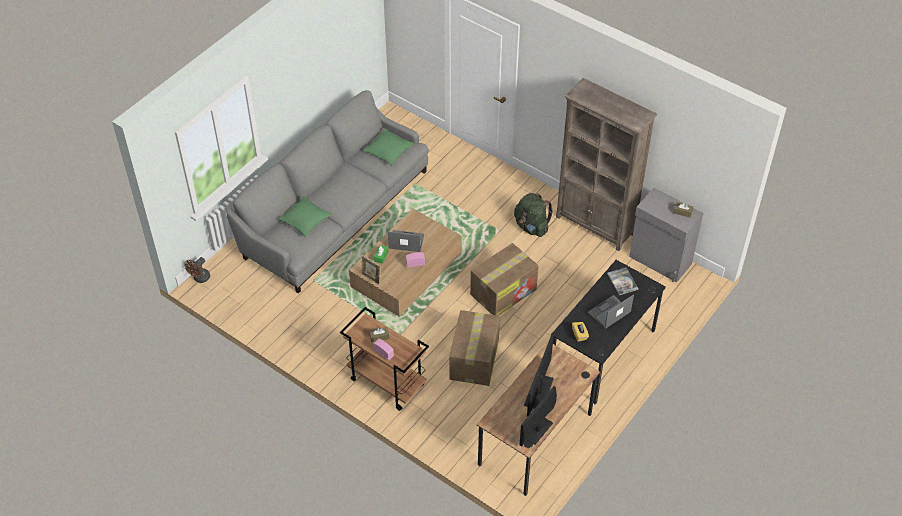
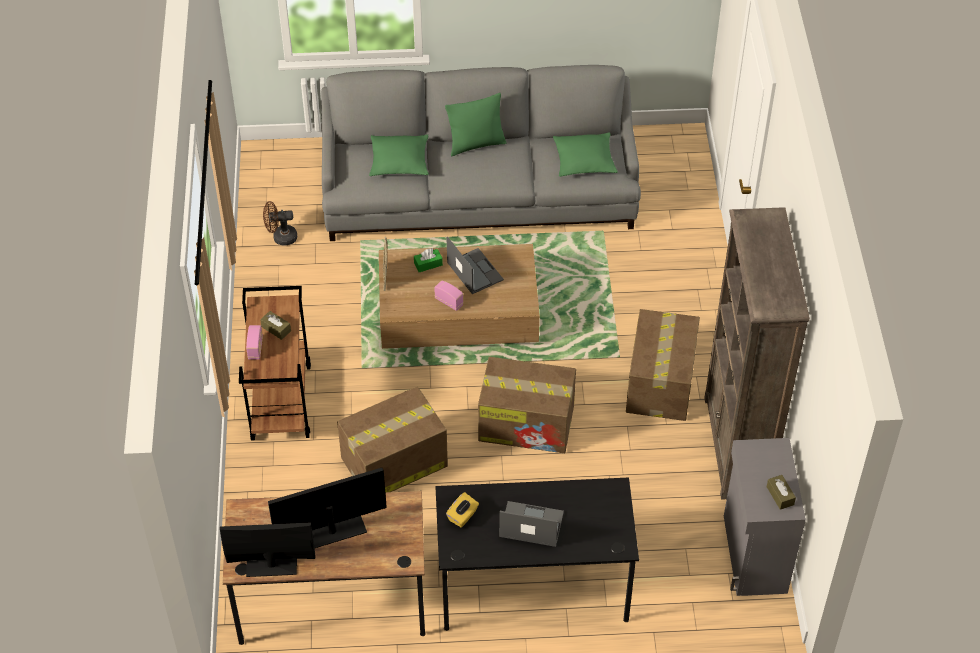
camera: 50 degrees right, 0 degrees up
(200, 278) = (266, 149): brown fan -> brown fan (281, 237)
(329, 183) = (476, 144): none -> green pillow
(531, 227) = (660, 384): green backpack -> cardboard box
(622, 281) = (597, 507): book -> none

